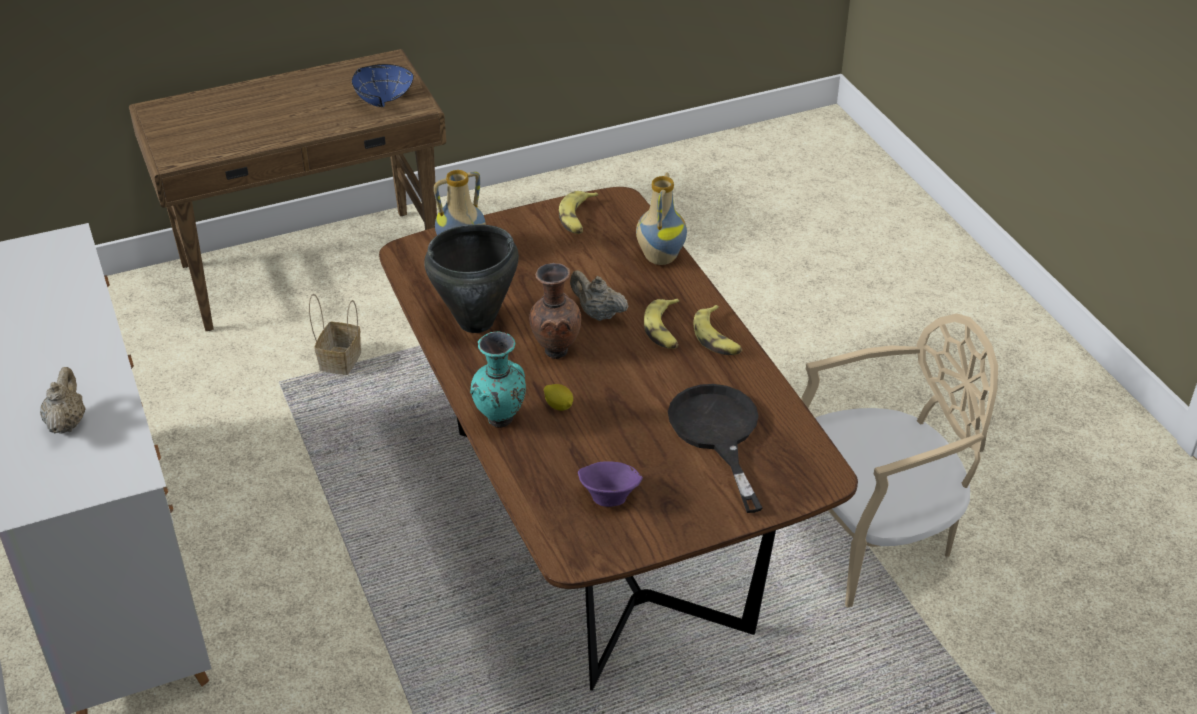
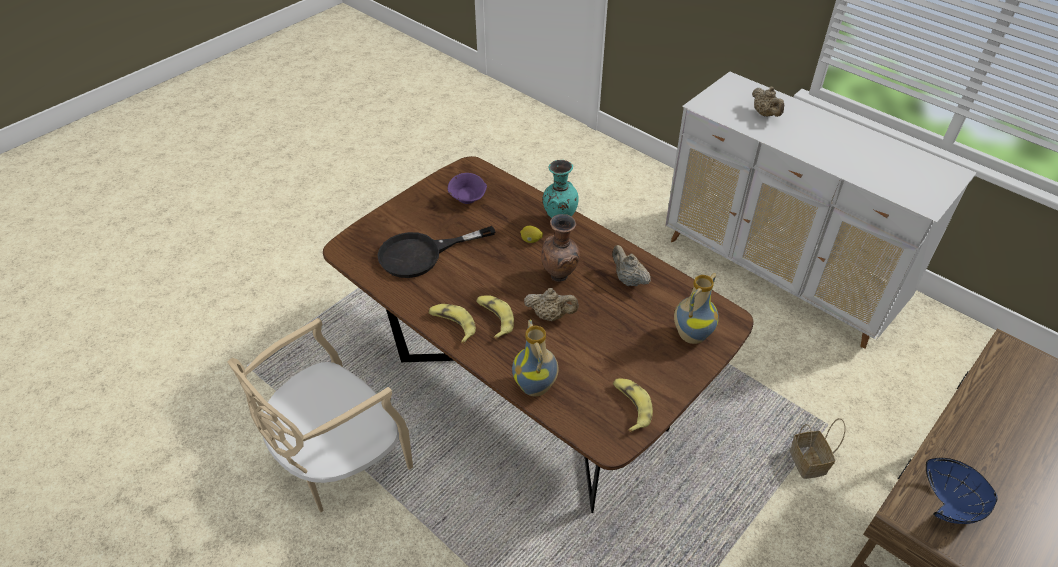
camera: 155 degrees right, 5 degrees up
(477, 322) = (628, 280): black cooking pot -> beige teapot
(717, 434) = (421, 254): black frying pan -> black frying pan turned 105 degrees clockwise

